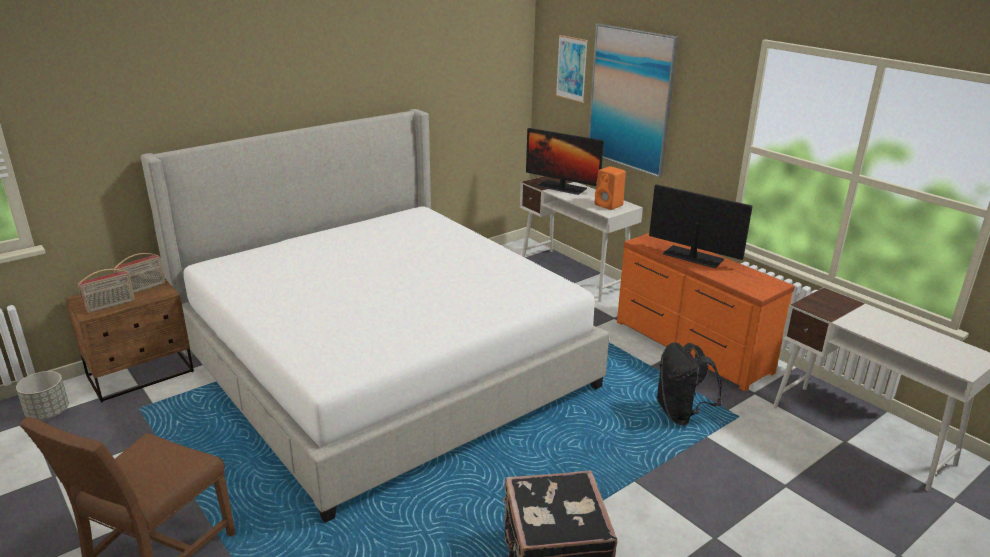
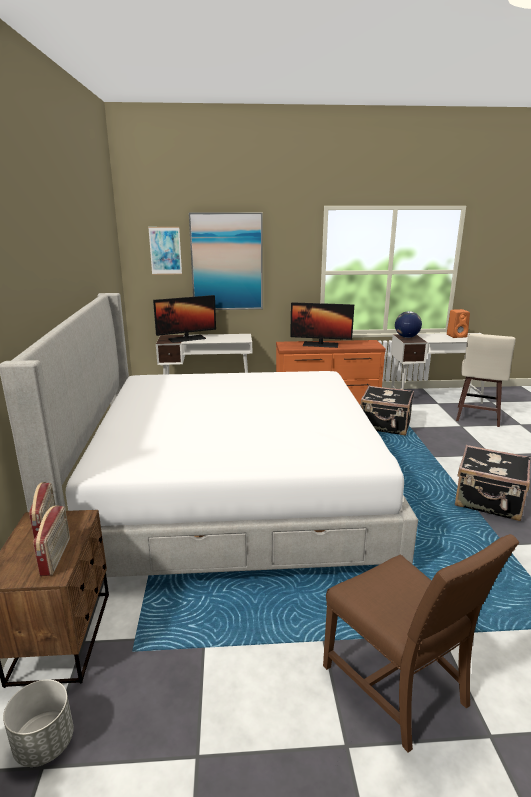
camera: 55 degrees left, 5 degrees down
(609, 205) = (235, 337): orange speaker -> orange speaker (457, 336)
(681, 414) = (385, 425): black backpack -> black suitcase
(693, 257) = (320, 344): monitor -> monitor turned 150 degrees counterclockwise
(827, 300) = (406, 337): none -> globe
(851, 495) = (477, 417): none -> beige stool

